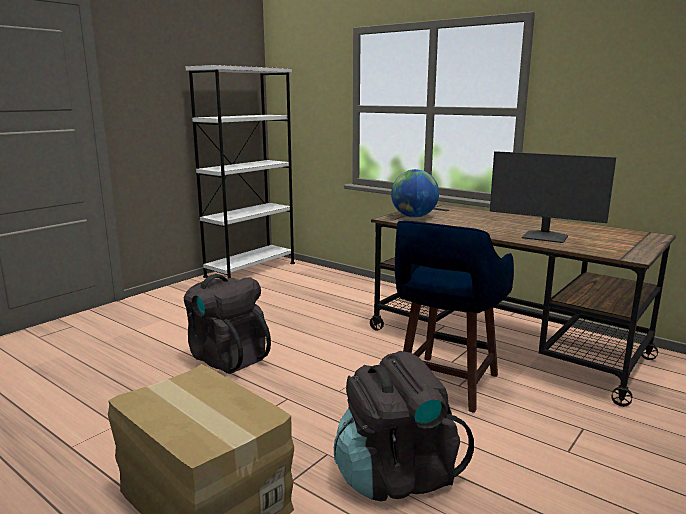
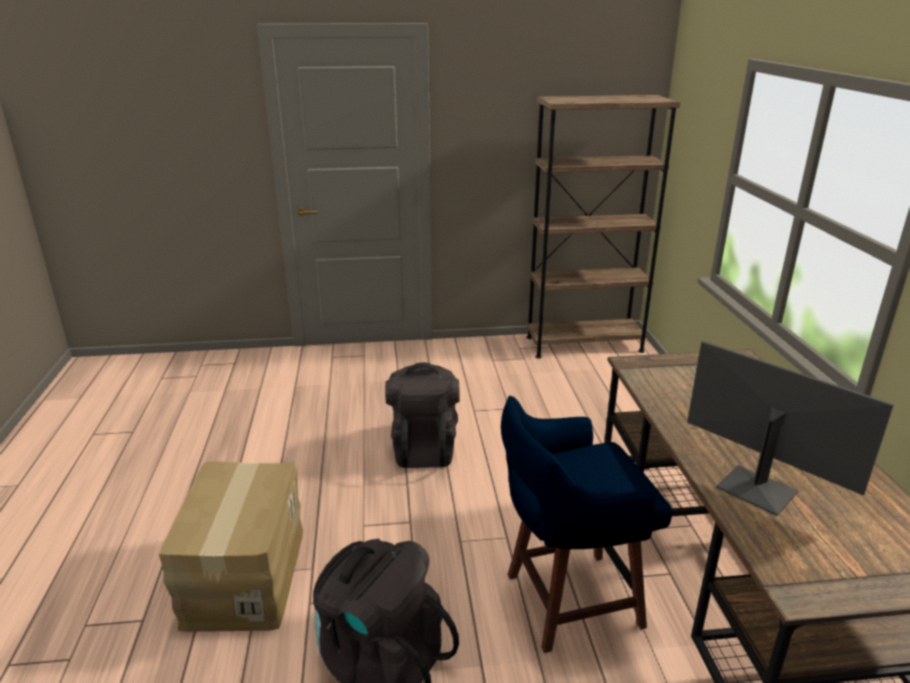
camera: 45 degrees right, 10 degrees up
(250, 270) = (584, 344): white bookcase -> brown bookcase
(414, 217) = (665, 372): globe -> none
(545, 237) = (757, 488): monitor -> monitor turned 150 degrees clockwise

